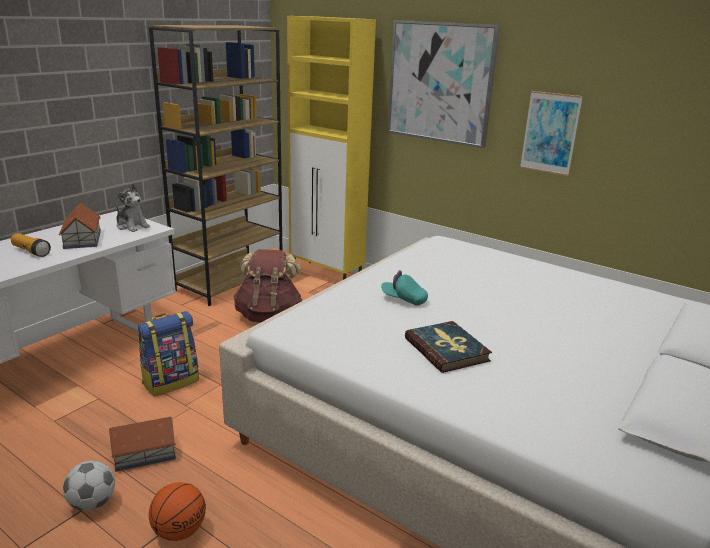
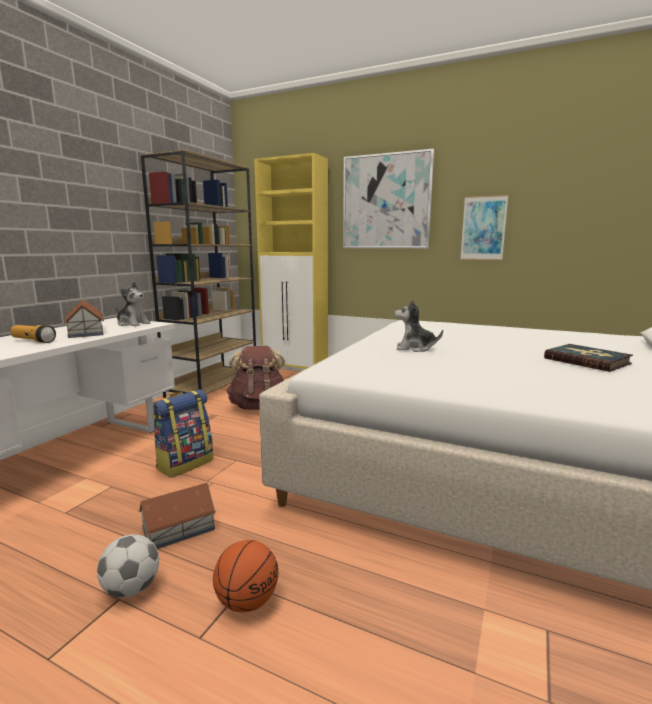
camera: 10 degrees left, 10 degrees down
(403, 299) = (415, 348): turquoise cap -> plush toy
(447, 349) = (488, 371): book -> book (587, 361)

